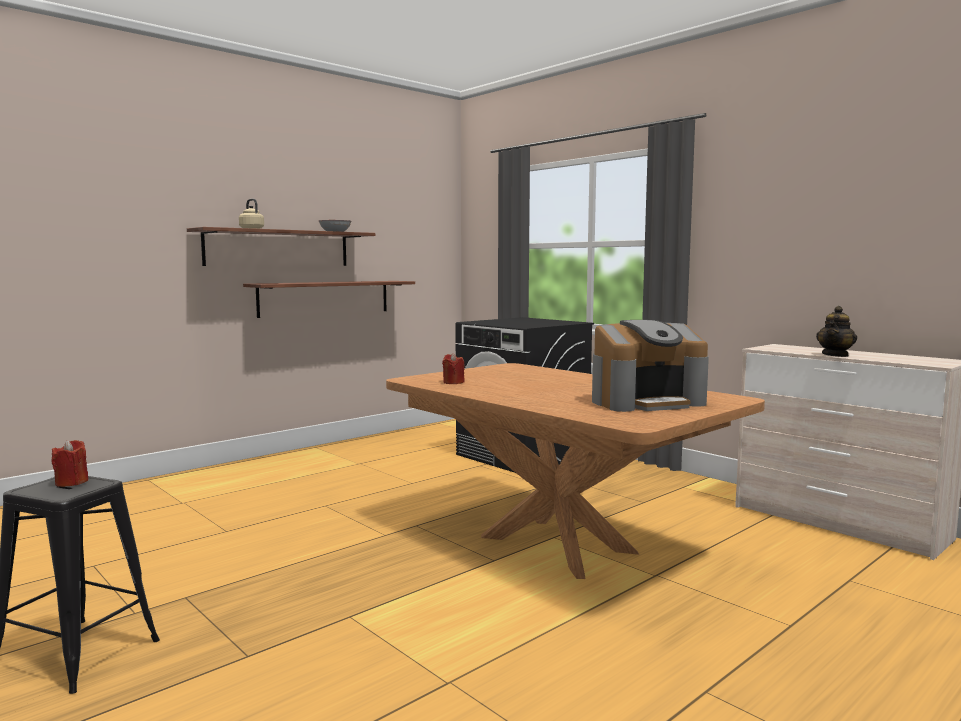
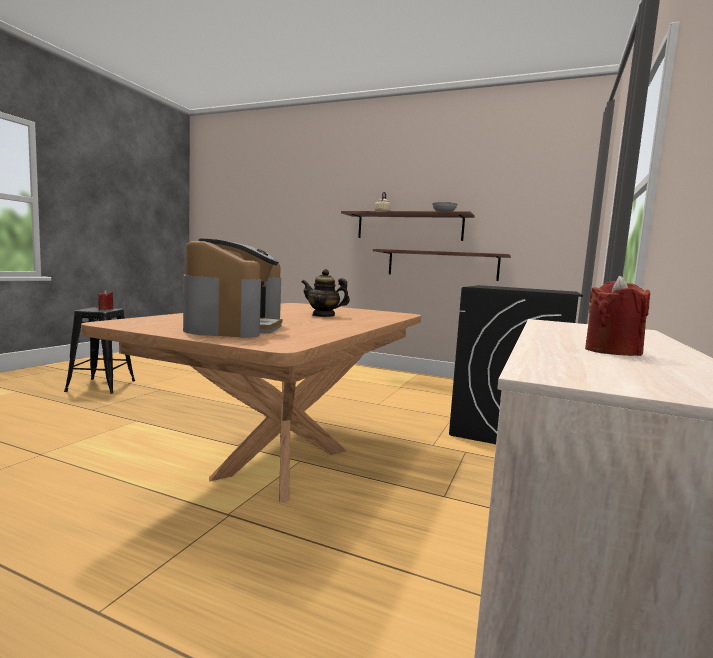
camera: 65 degrees right, 0 degrees up
(453, 382) = (293, 307): red candle -> red candle (612, 351)
(646, 402) = (234, 327): coffee machine -> coffee machine turned 135 degrees counterclockwise
(835, 355) = (552, 337): teapot -> teapot (323, 315)

